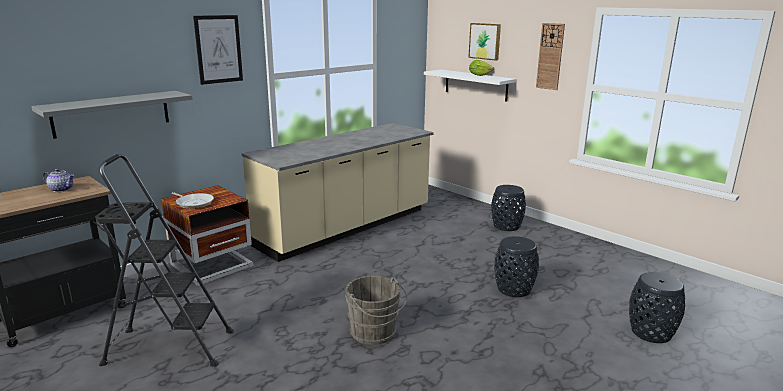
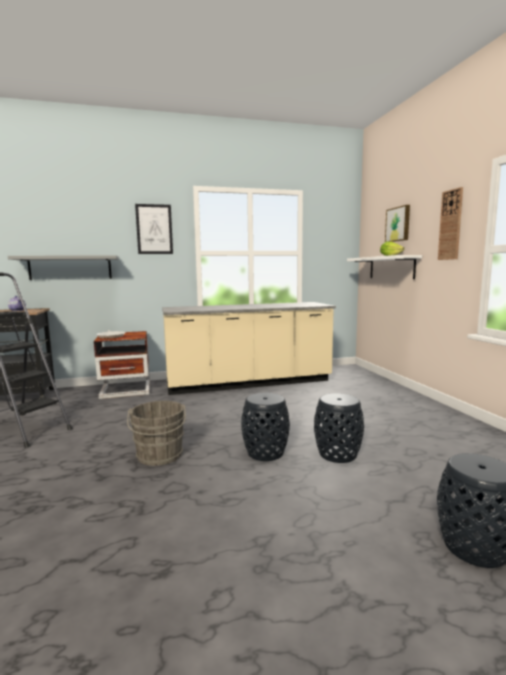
camera: 30 degrees right, 10 degrees down
(506, 226) = (397, 403): black stool -> black stool (265, 452)

